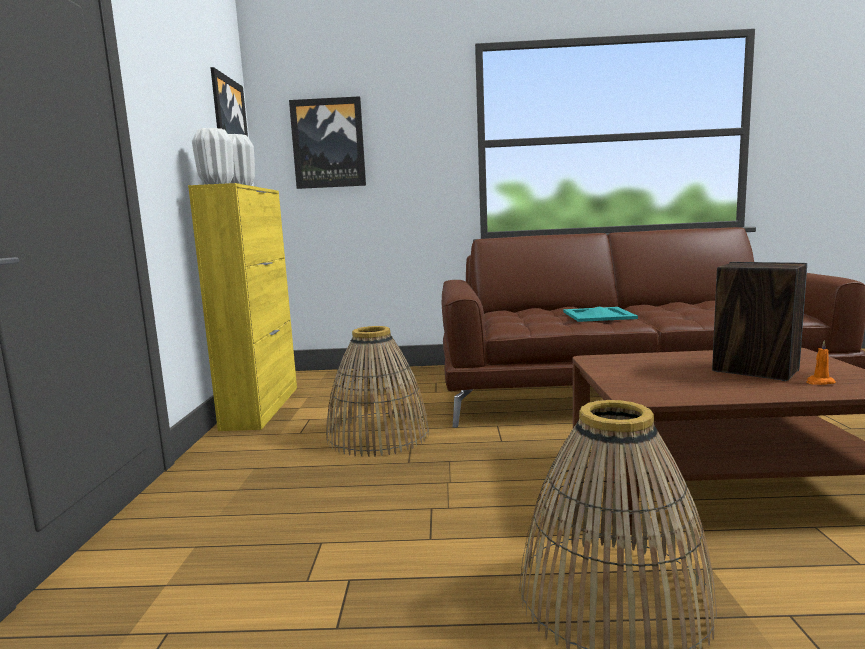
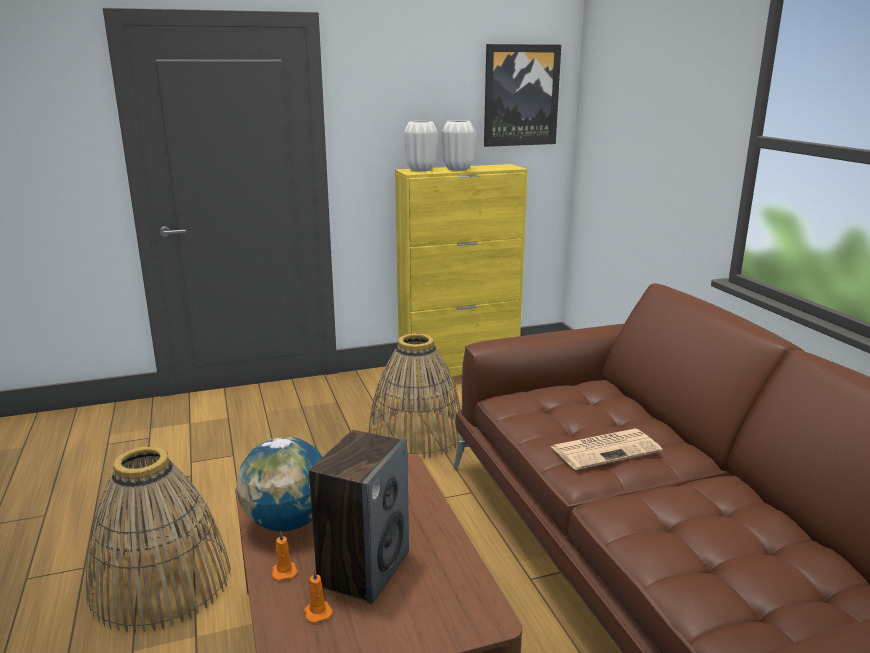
camera: 70 degrees right, 10 degrees up
(328, 143) = (622, 112): picture -> none
(598, 315) = (606, 449): turquoise tray -> newspaper
(692, 389) = (287, 522): none -> globe
(771, 390) = (284, 571): none -> orange candle

